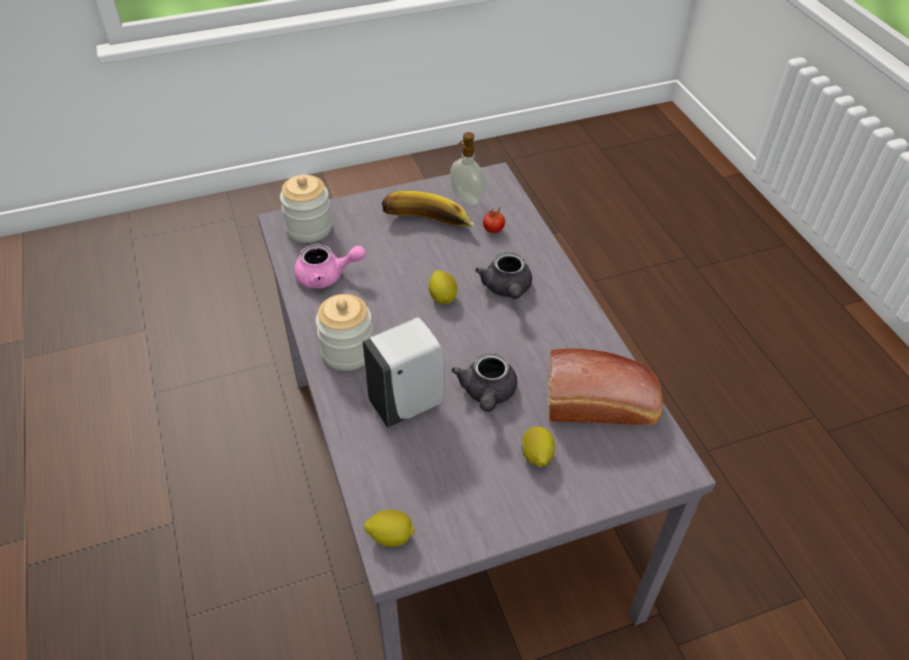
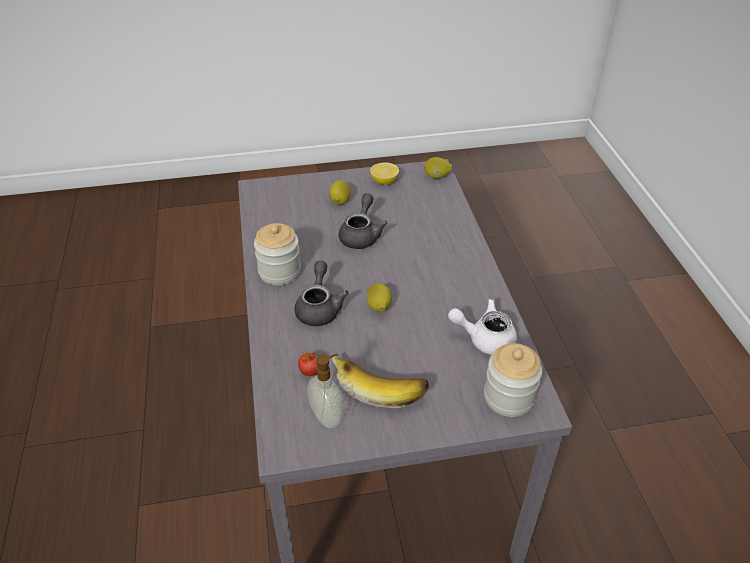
camera: 170 degrees left, 5 degrees down
(327, 276) = (485, 338): pink teapot -> white teapot
(347, 351) = (463, 272): jar -> jar (279, 271)
(408, 403) = (419, 235): white soap dispenser -> none
(478, 510) = (384, 181): none -> lemon
(602, 404) = (283, 221): bread -> none

